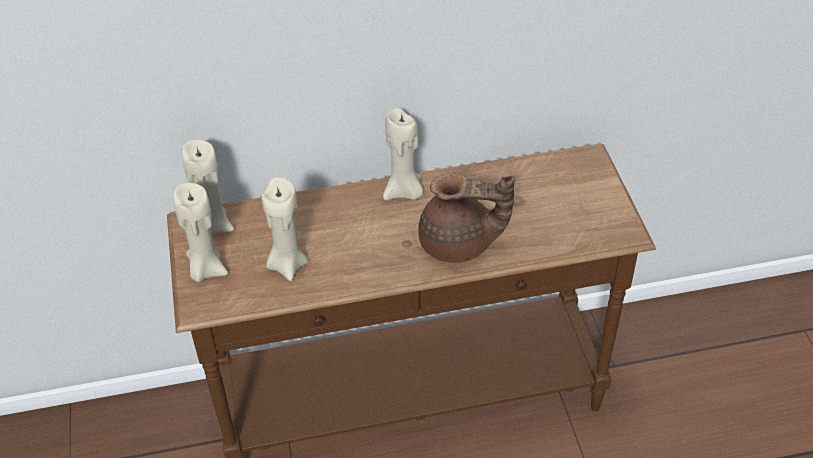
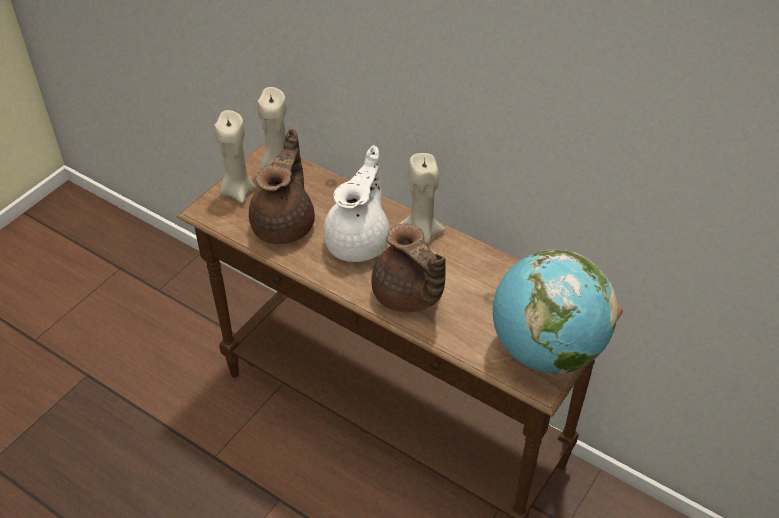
camera: 45 degrees right, 0 degrees up
(287, 264) = (285, 224): beige candle -> brown teapot
(366, 233) = (359, 241): none -> white teapot
(598, 208) = (546, 350): none -> globe

